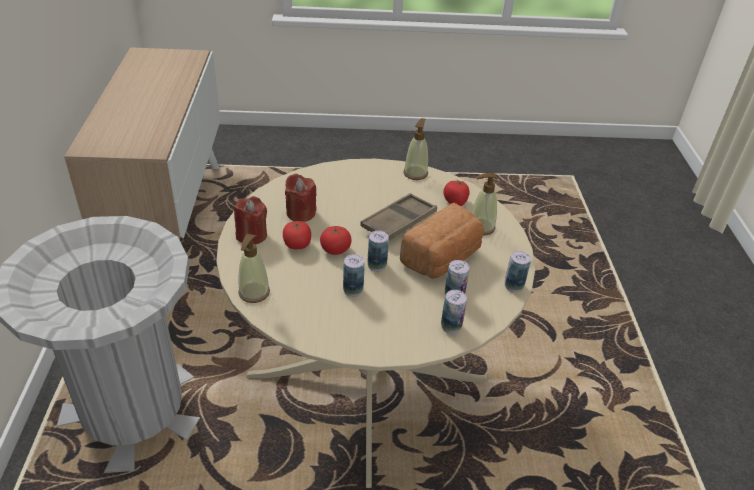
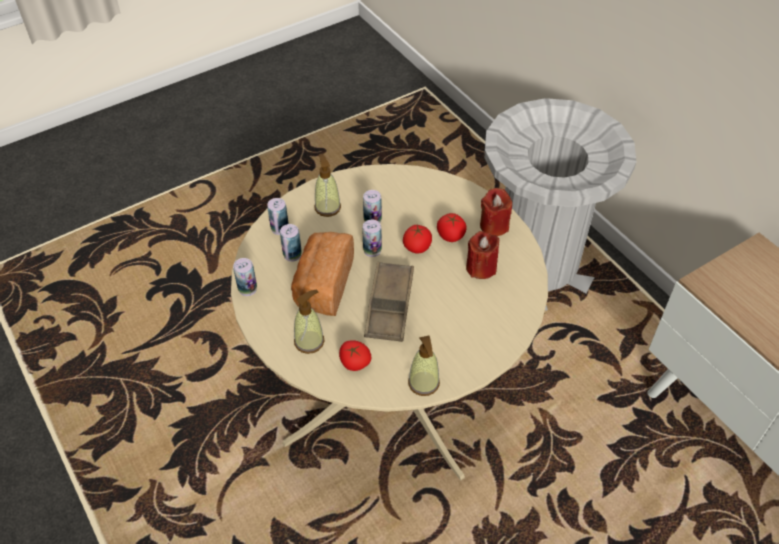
camera: 150 degrees right, 10 degrees up
(254, 293) = (439, 184): soap dispenser -> soap dispenser (327, 207)

